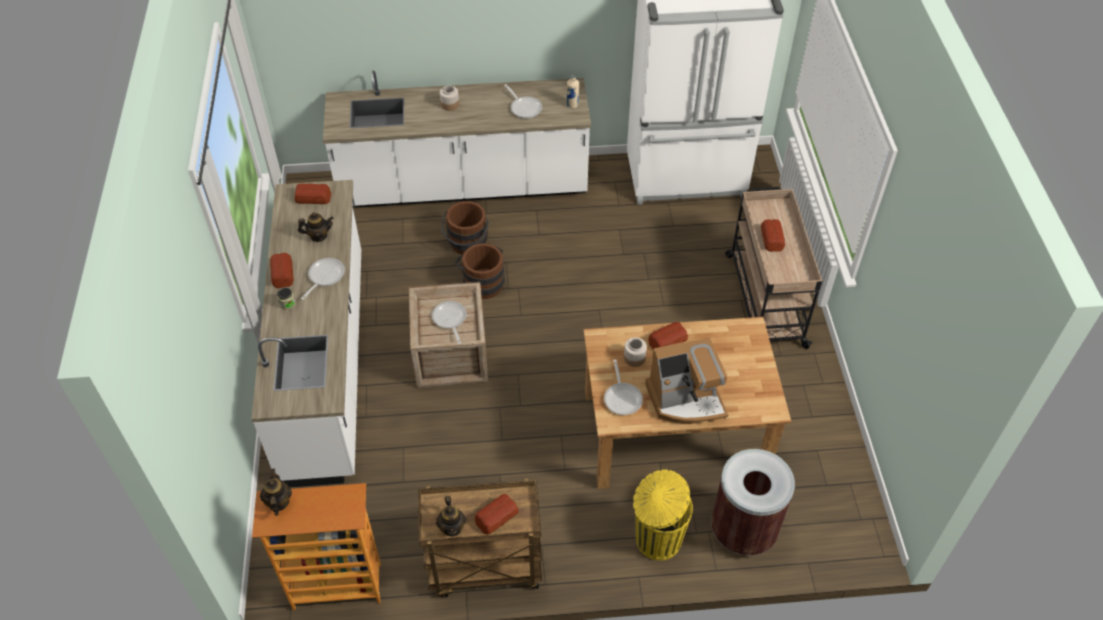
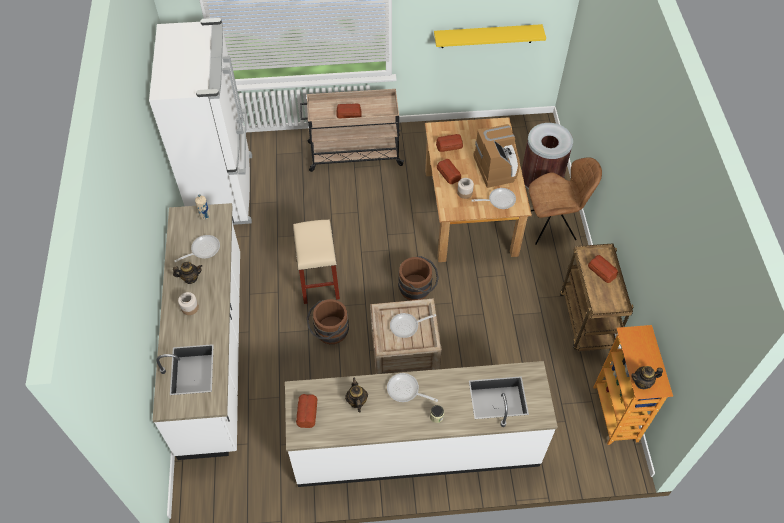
camera: 90 degrees left, 5 degrees up
(283, 273) = (401, 425): bread -> bread (449, 145)
(452, 527) = (614, 296): teapot -> teapot (190, 278)
(467, 244) = (285, 345): brown bucket -> brown bucket (418, 288)
(552, 271) = (319, 282): none -> beige stool
(656, 540) = (553, 225): yellow trash can -> brown chair
(909, 350) = (487, 36): none -> yellow shelf

